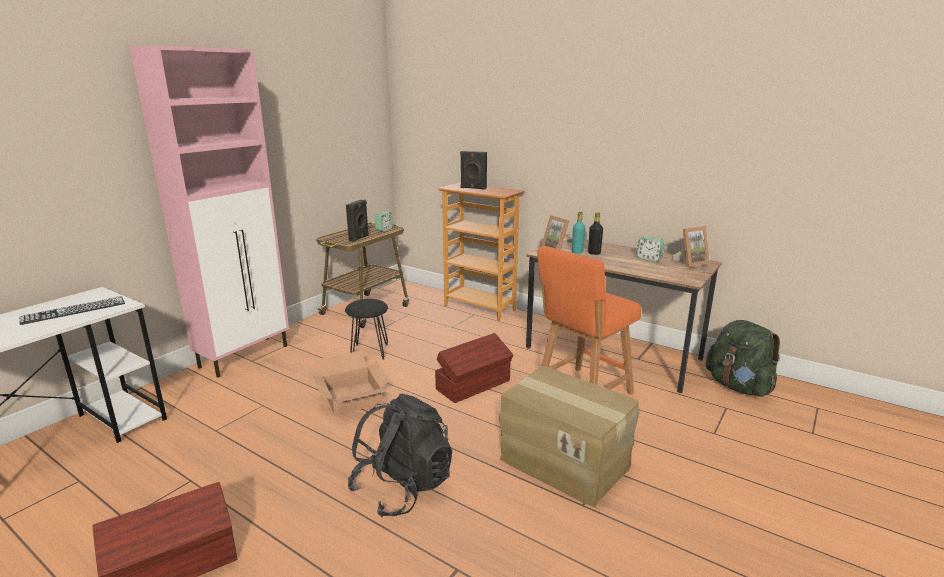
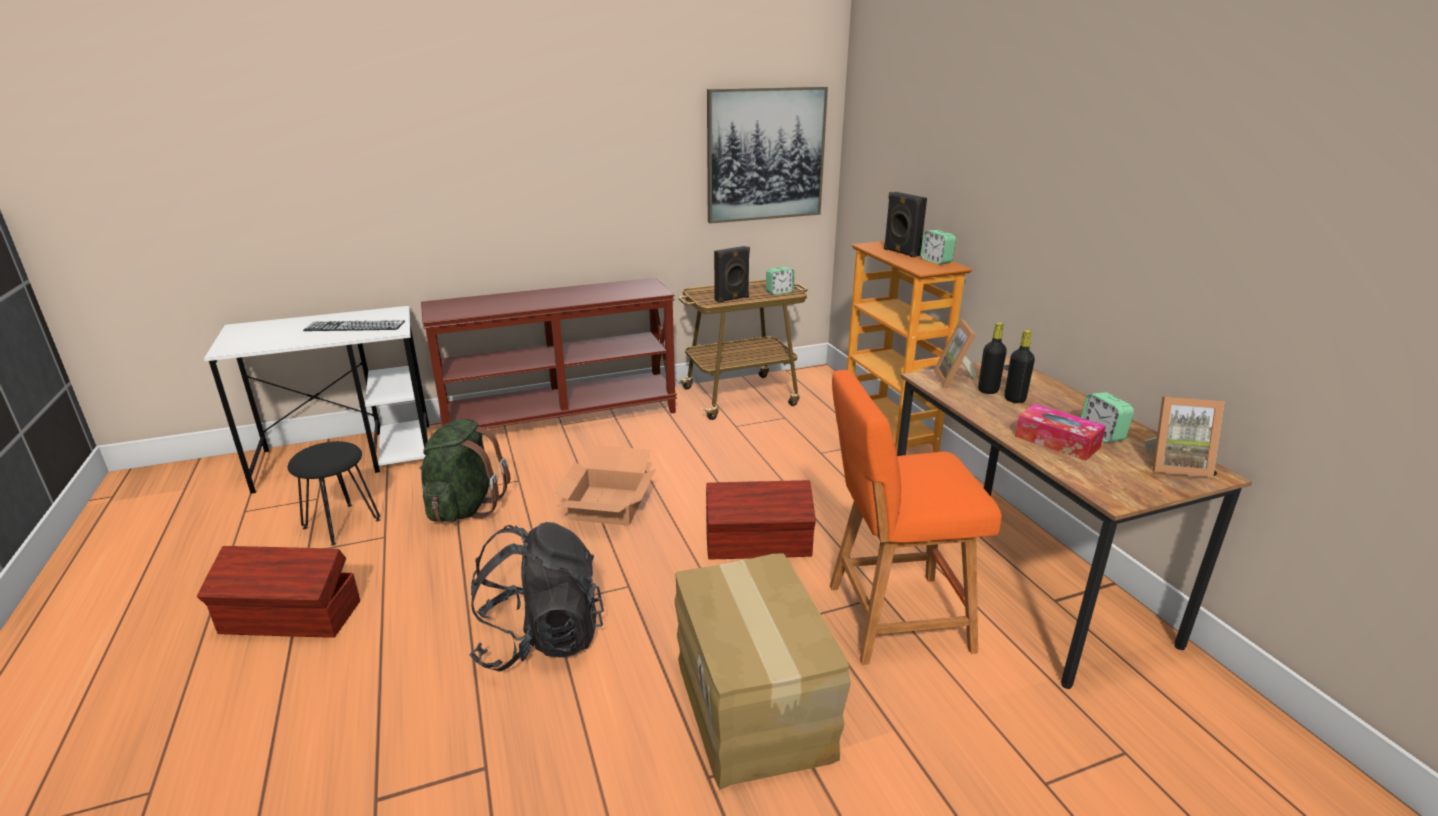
camera: 35 degrees right, 5 degrees up
(245, 356) = (561, 417): pink cabinet -> brown console table
(351, 137) = (765, 155): none -> picture
(369, 352) = (686, 454): black stool -> black stool (341, 524)
(499, 189) = (936, 261): none -> alarm clock
(577, 252) = (988, 390): turquoise bottle -> black bottle
(637, 266) = (1057, 442): none -> tissue box
(738, 386) = (1200, 727): green backpack -> green backpack (465, 507)

